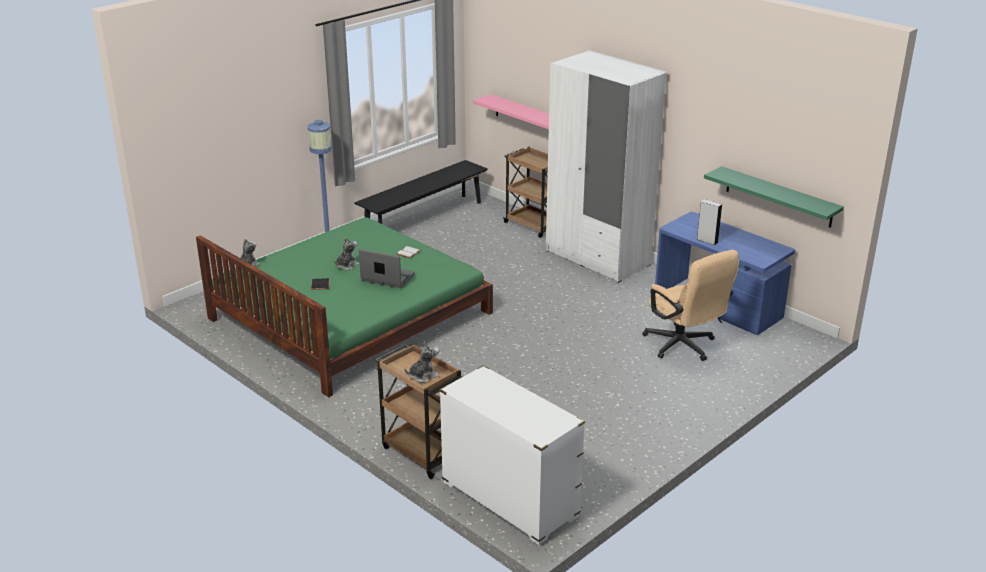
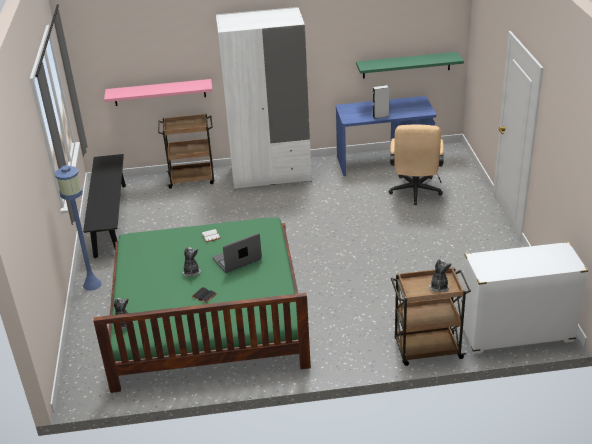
camera: 50 degrees left, 5 degrees up
(684, 347) = (415, 193): beige office chair -> beige office chair turned 90 degrees clockwise

